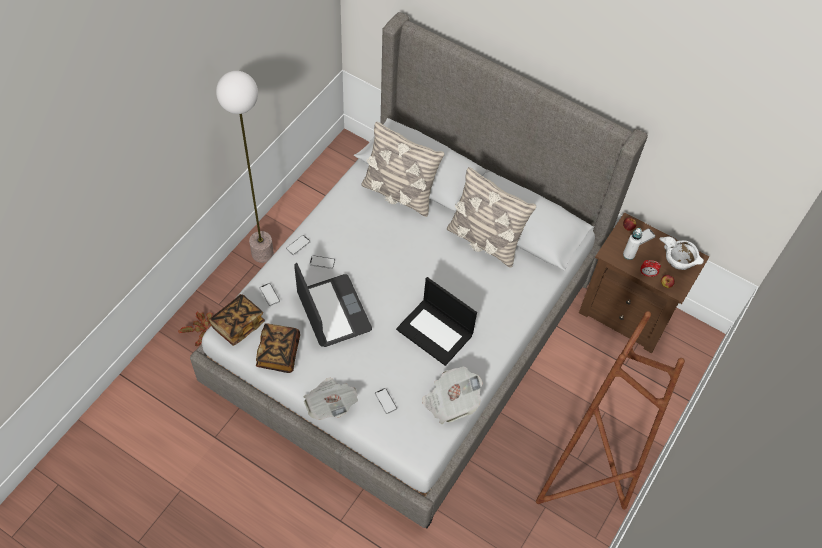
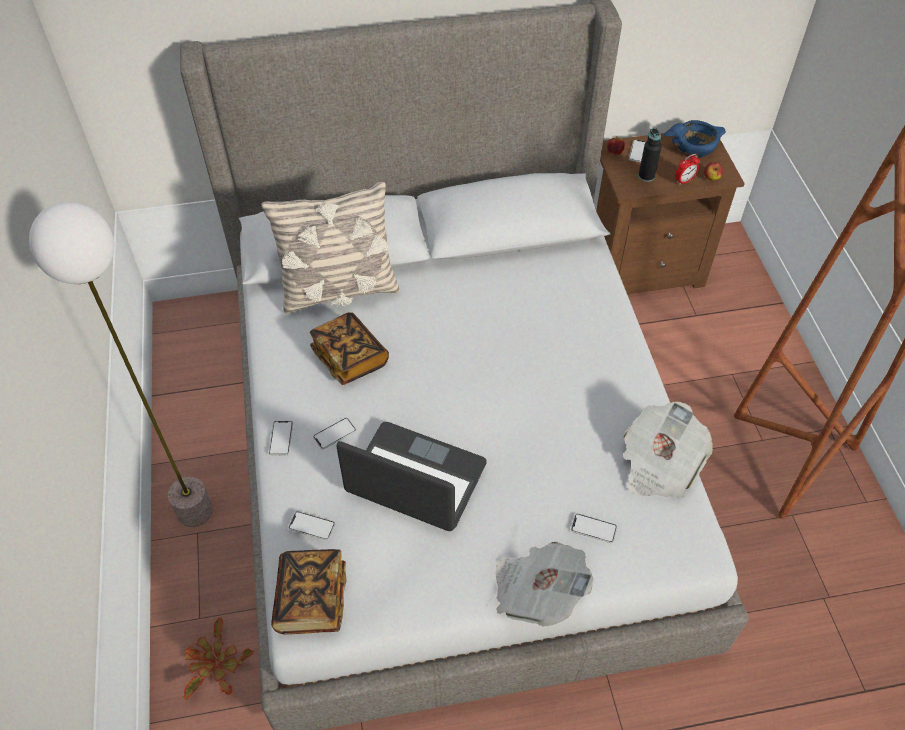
camera: 40 degrees left, 5 degrees down
(278, 353) = (404, 588): book -> book (350, 358)
(436, 332) = (554, 404): laptop -> none
(484, 241) = (489, 270): beige pillow -> none
(628, 254) = (646, 176): white bottle -> black bottle
(679, 260) = (693, 148): white bowl -> blue bowl

